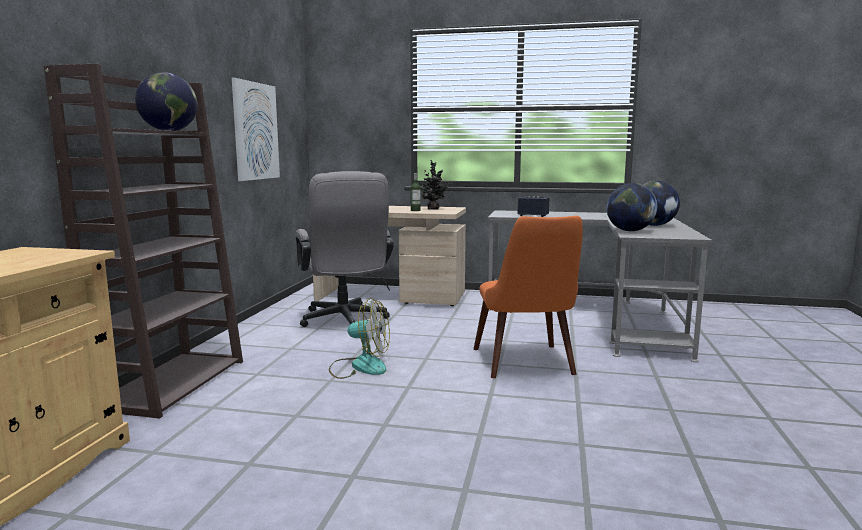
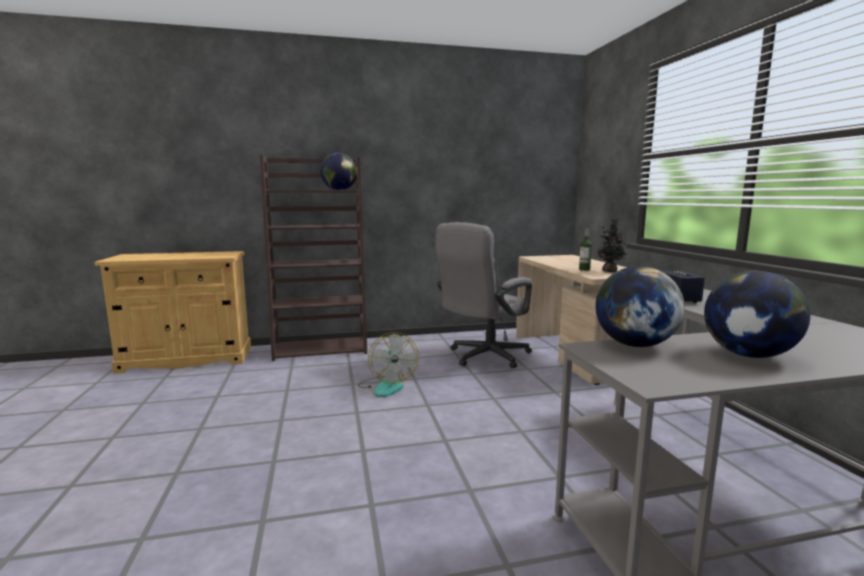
camera: 65 degrees right, 0 degrees up
(256, 131) = (482, 186): picture -> none
(527, 366) = (453, 457): orange chair -> none

